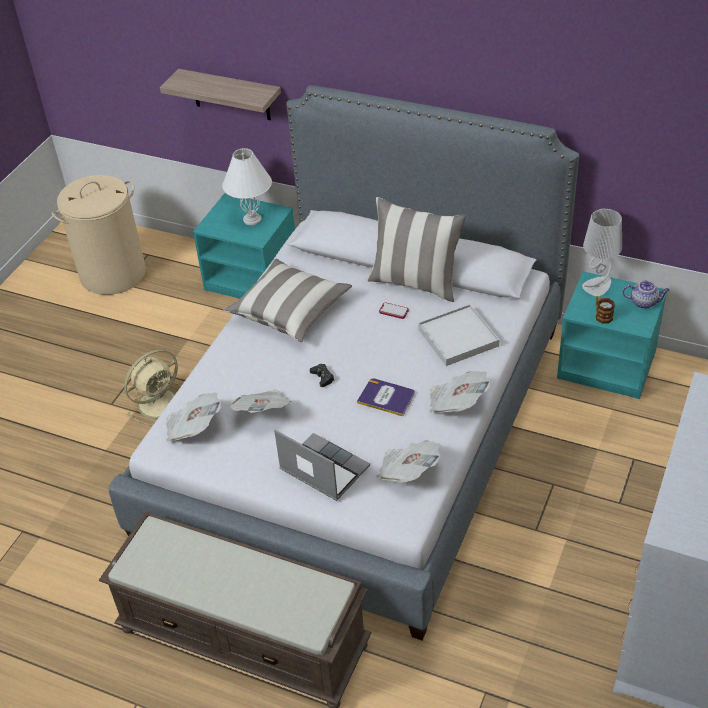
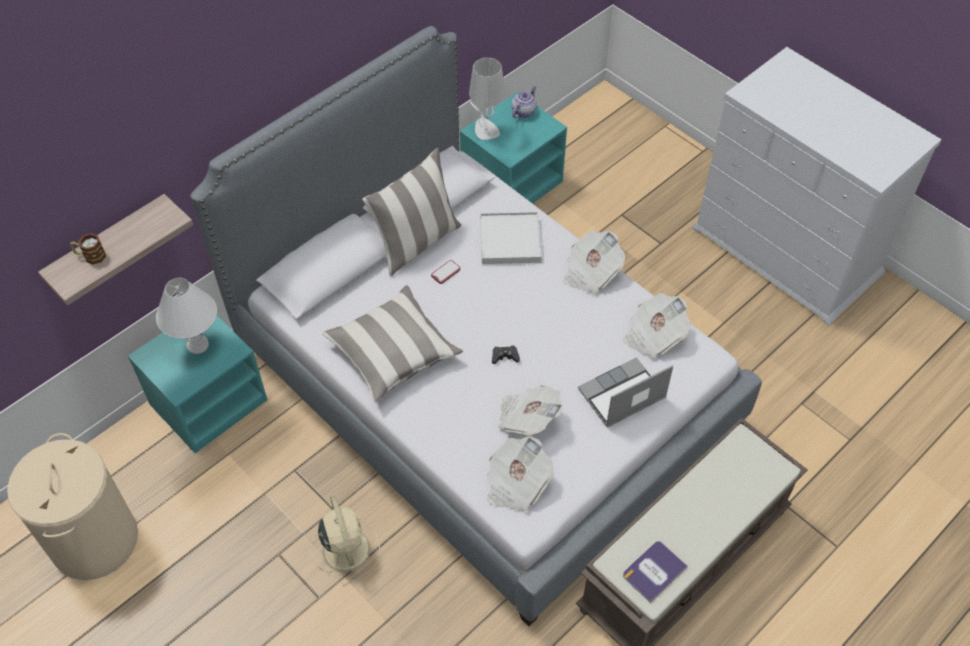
camera: 70 degrees left, 10 degrees up
(386, 397) = (557, 318): book -> book (654, 571)
(602, 315) = (522, 143): mug -> mug (90, 256)

